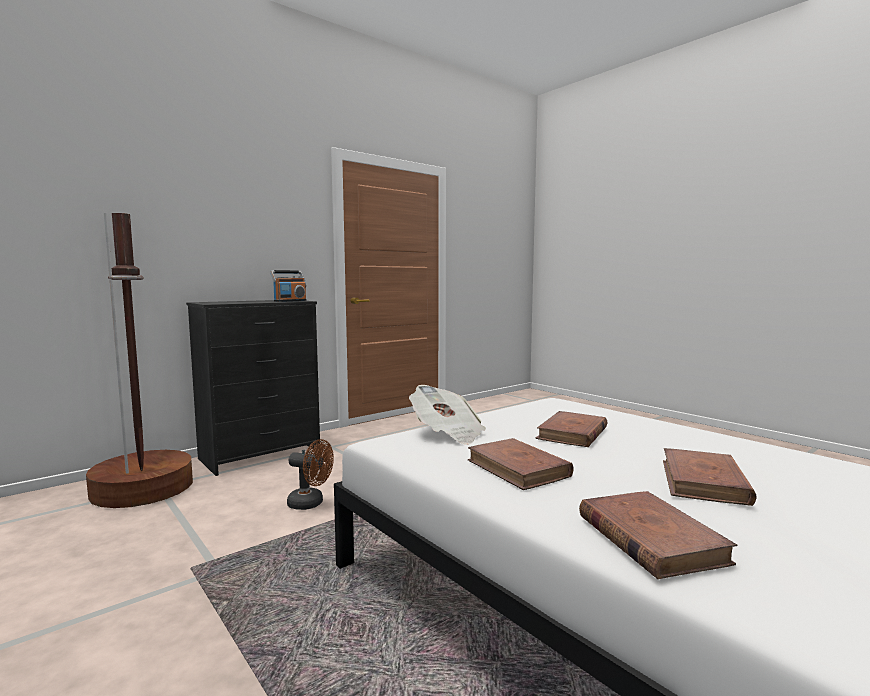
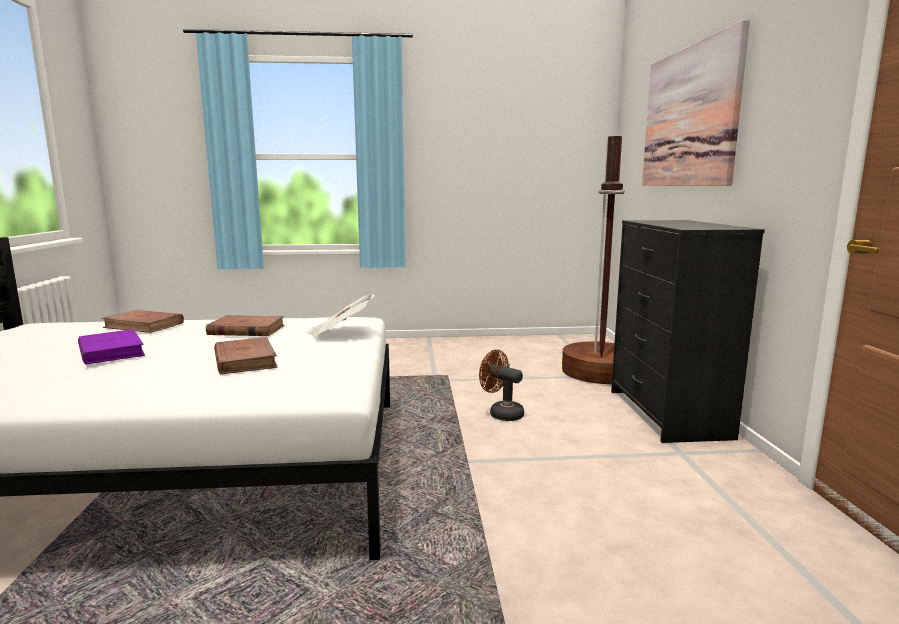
camera: 125 degrees right, 5 degrees up
(147, 206) = (689, 117): none -> picture
(290, 301) = (686, 227): radio -> none
(311, 503) = (501, 413): brown fan -> brown fan turned 75 degrees clockwise
(703, 482) = (111, 351): brown book -> purple book

